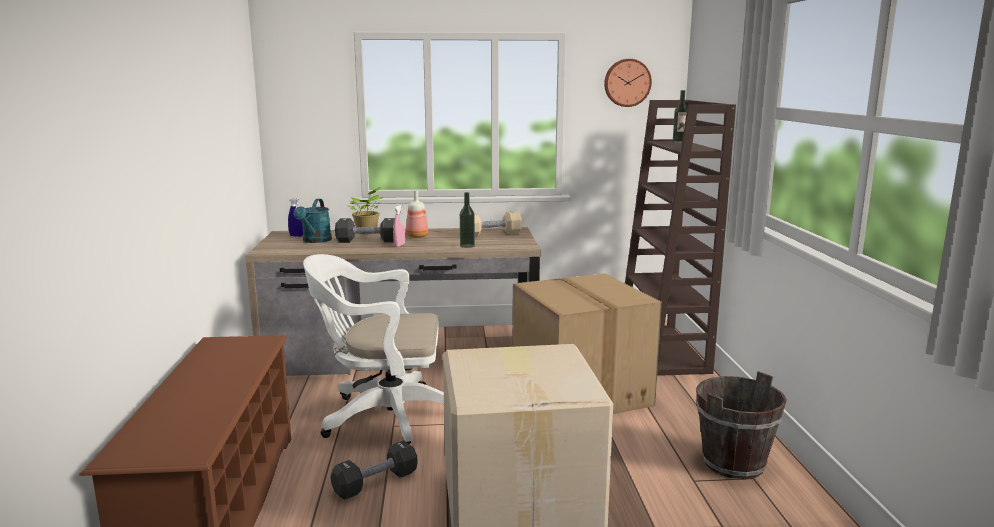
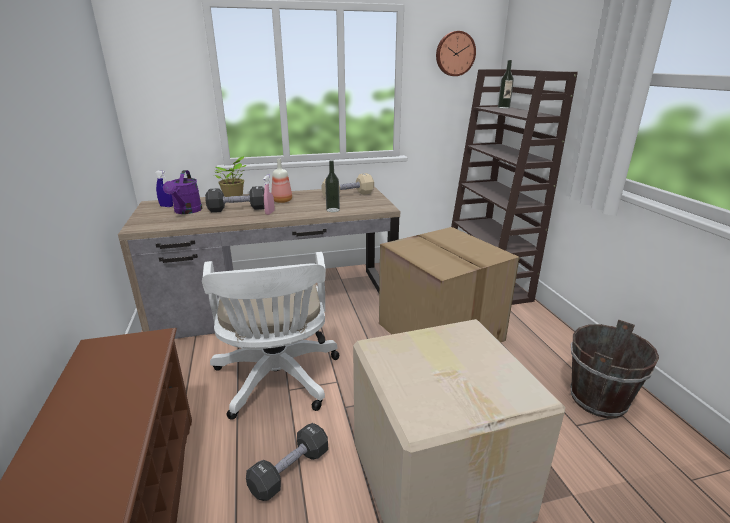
camera: 10 degrees left, 10 degrees up
(315, 241) = (186, 211): turquoise watering can -> purple watering can
(383, 418) = (277, 381): white office chair -> white office chair turned 90 degrees counterclockwise

